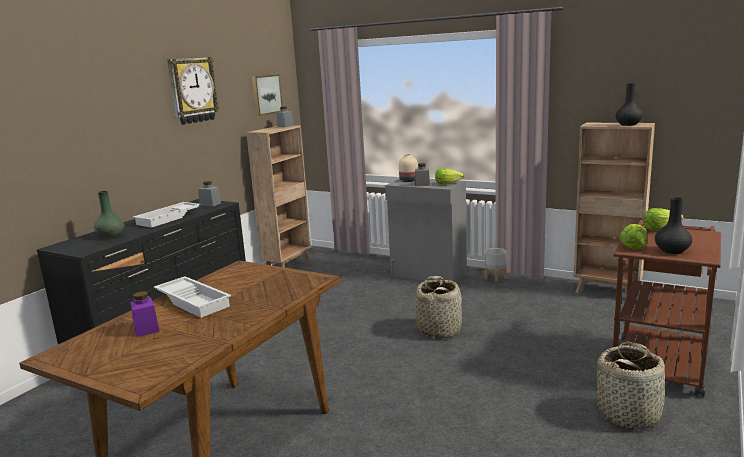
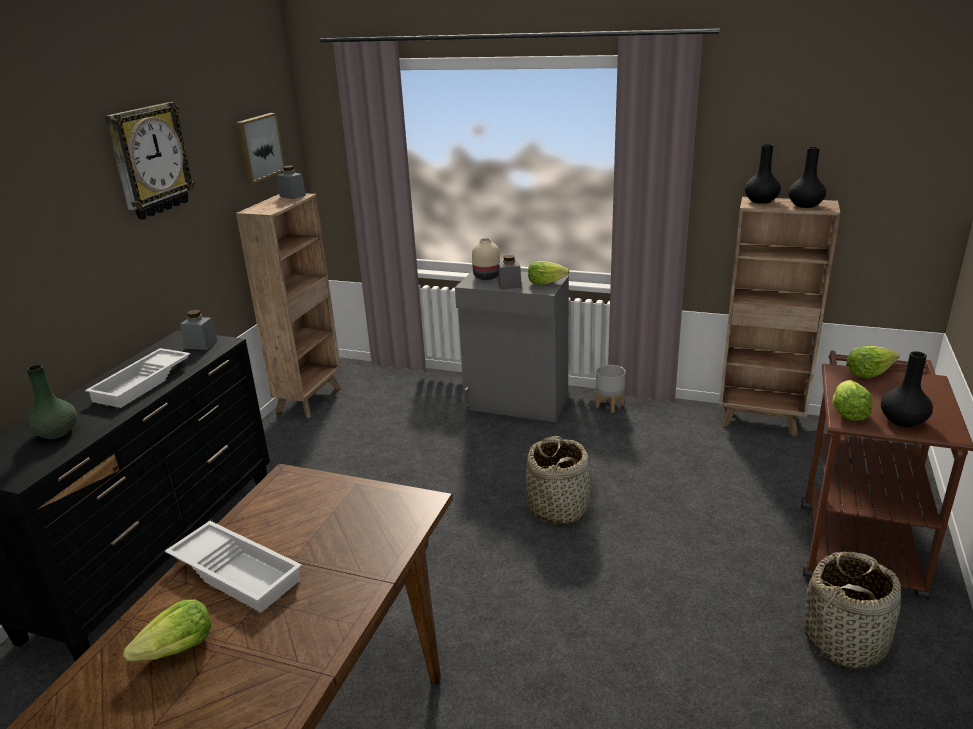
camera: 10 degrees left, 10 degrees up
(146, 329) = (177, 650): purple jar -> lettuce
(597, 123) = (760, 201): none -> black vase

